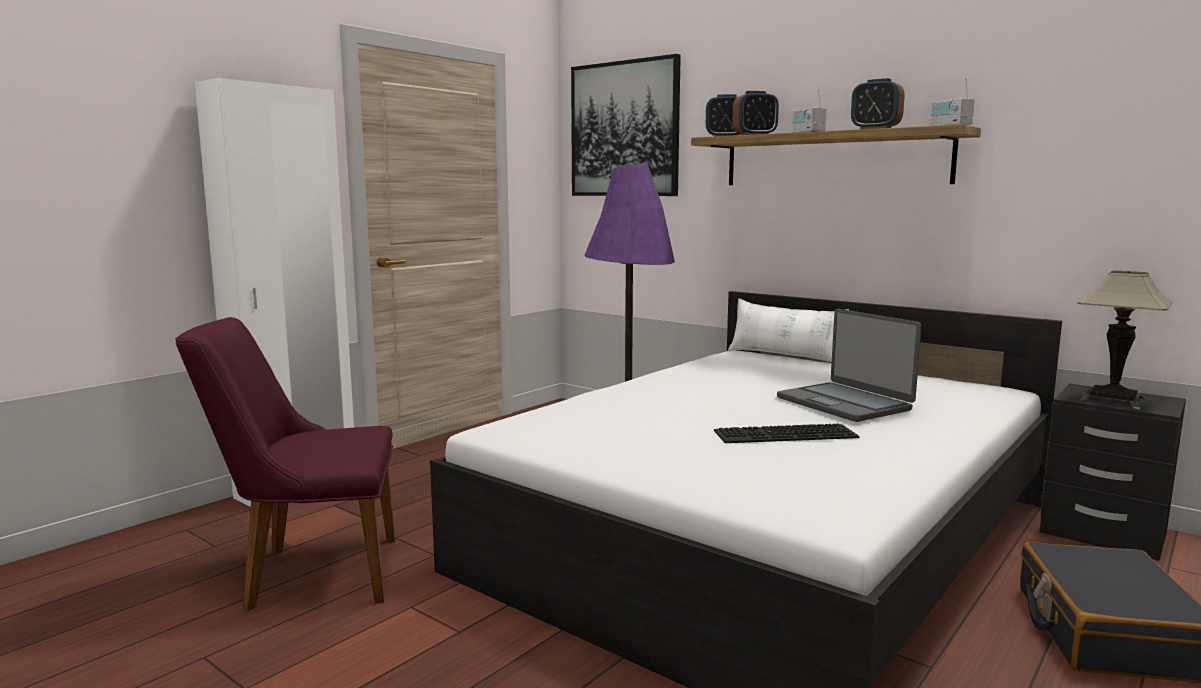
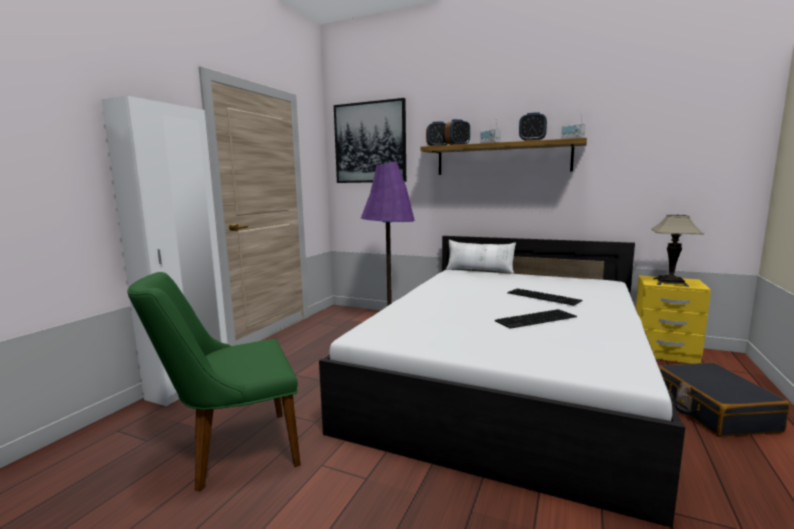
camera: 15 degrees left, 0 degrees up
(308, 574) = (232, 452): purple chair -> green chair
(844, 403) = (544, 296): laptop -> keyboard
(1102, 533) = (664, 353): black nightstand -> yellow nightstand

